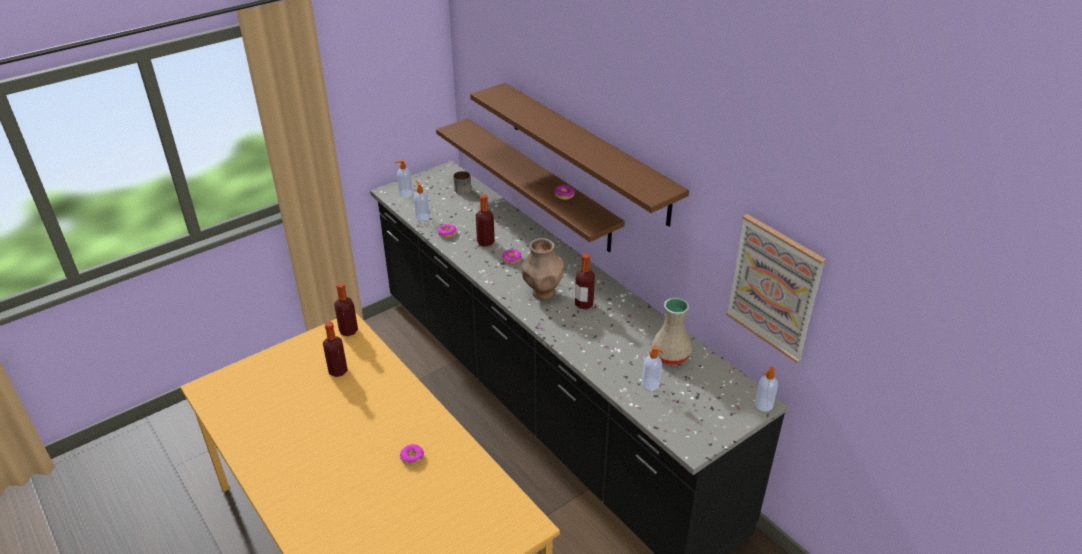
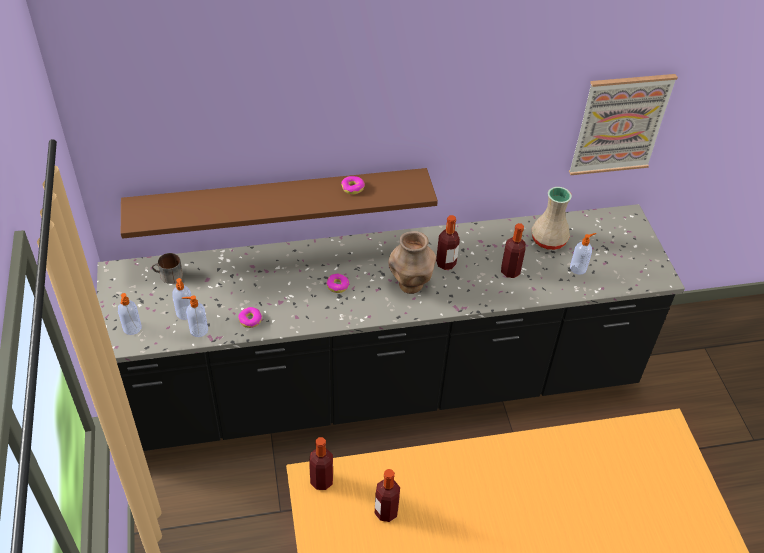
camera: 65 degrees left, 10 degrees up
(412, 457) = (550, 485): donut -> none
(485, 242) = (292, 295): bottle -> bottle (510, 271)
(587, 152) = (363, 130): brown shelf -> none
(763, 405) = (633, 217): soap dispenser -> soap dispenser (185, 313)

